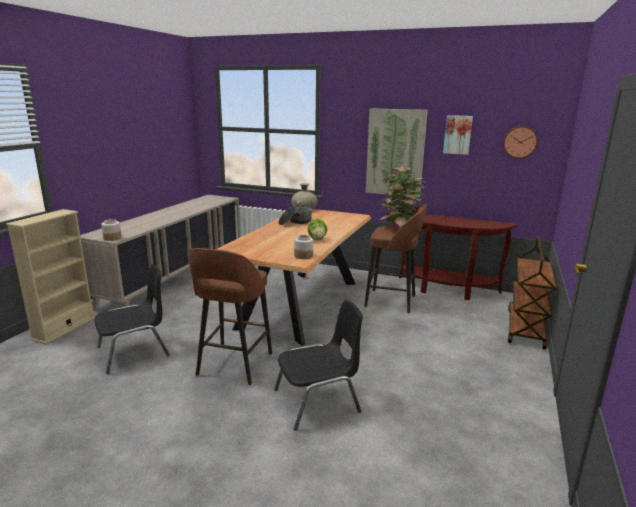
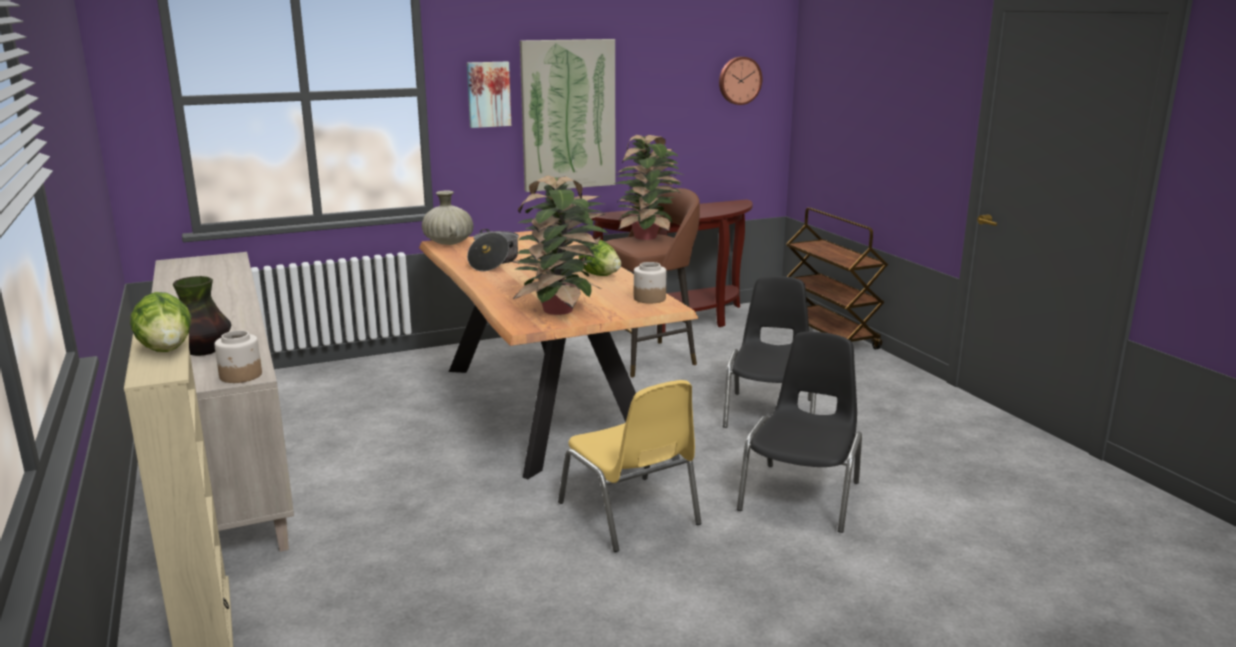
camera: 45 degrees left, 0 degrees up
(48, 216) = (166, 349): none -> lettuce
(129, 227) = (203, 351): none -> vase
(135, 352) = (445, 578): black chair -> black chair (771, 412)
(234, 365) = (630, 514): brown stool -> yellow chair
(256, 248) = (561, 309): none -> potted plant
(457, 134) = (659, 76): picture -> picture (488, 94)

